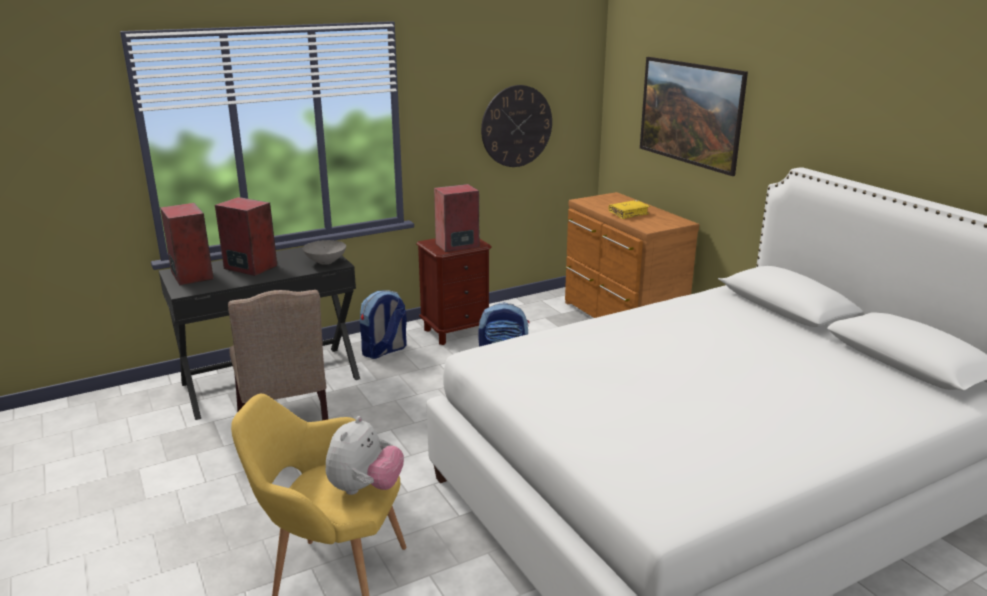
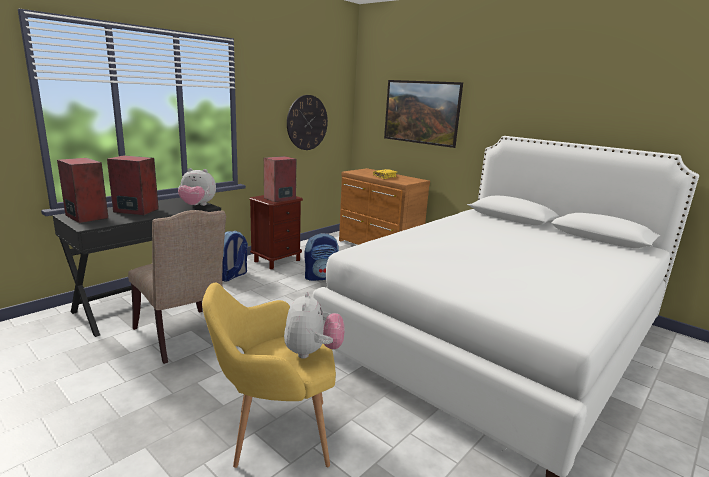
camera: 20 degrees left, 5 degrees down
(326, 262) = (197, 206): grey bowl -> plush toy

